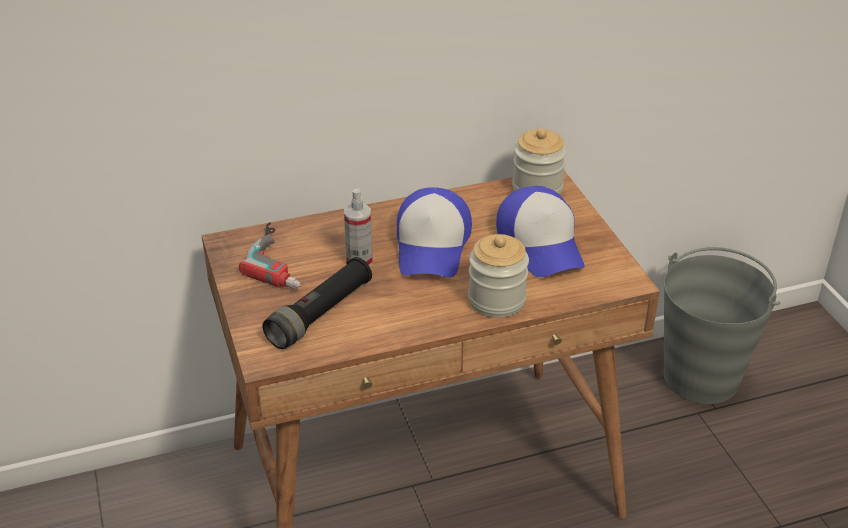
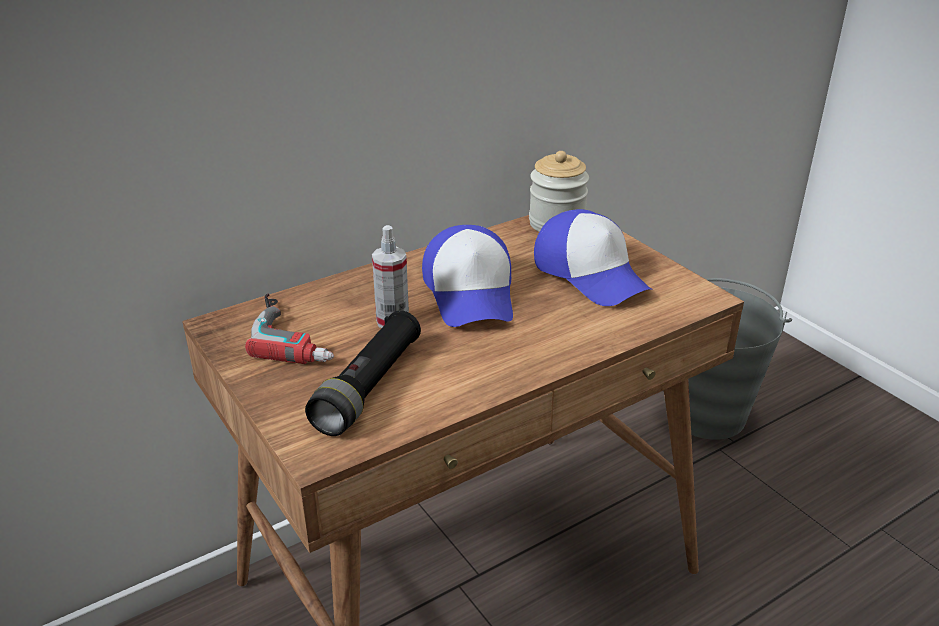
camera: 15 degrees left, 5 degrees down
(496, 300) = (574, 337): jar -> none

